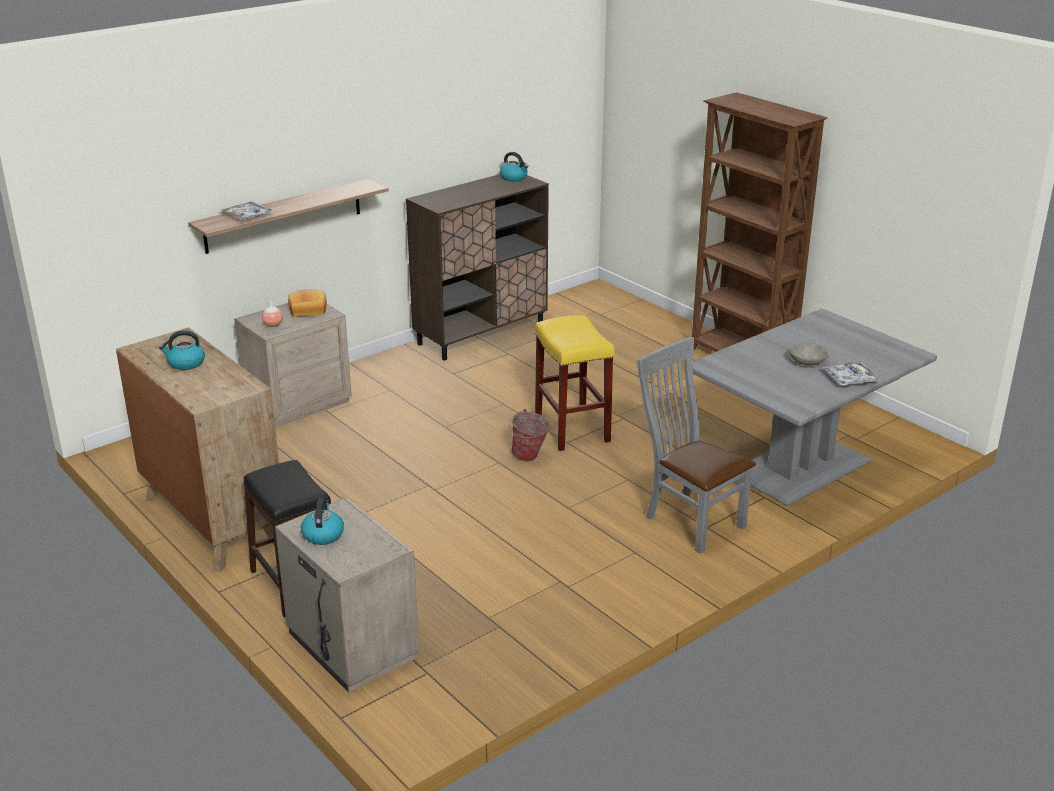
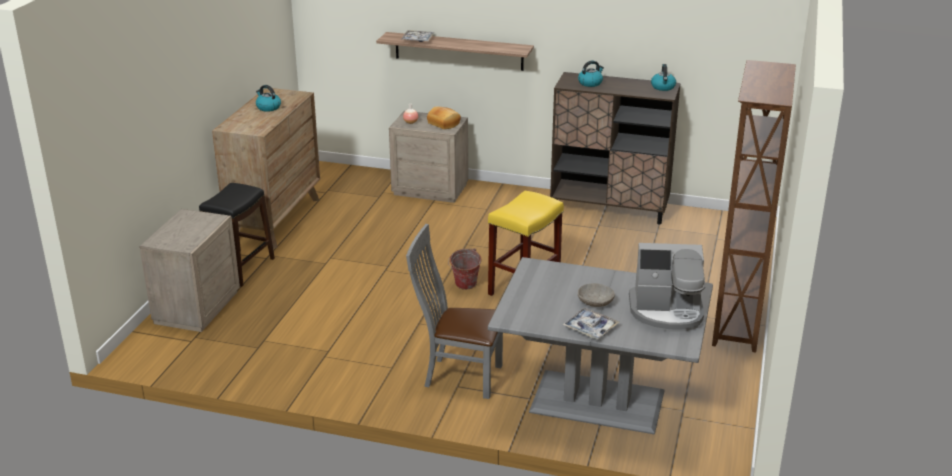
camera: 55 degrees right, 0 degrees up
(323, 534) = (184, 223): kettle -> kettle (590, 83)
(689, 520) = (458, 376): grey chair -> grey chair turned 90 degrees counterclockwise
(853, 340) = (666, 312): none -> coffee machine

